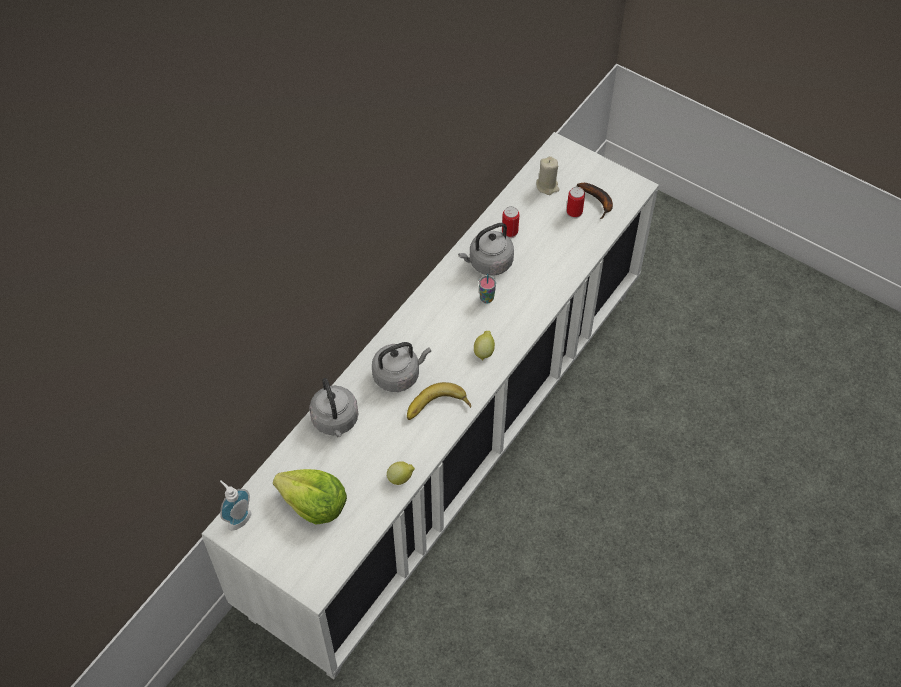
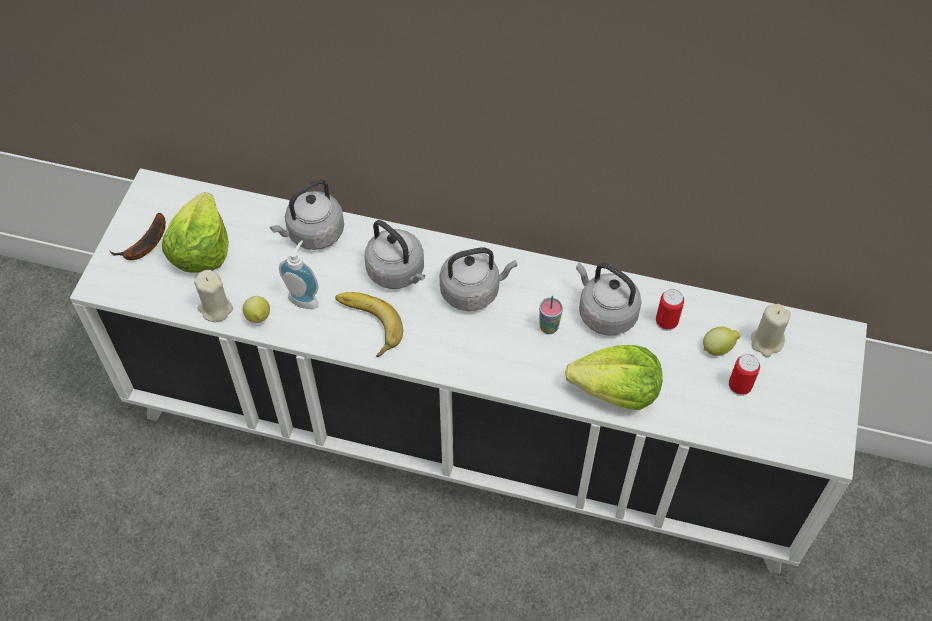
camera: 70 degrees right, 0 degrees up
(237, 518) = (165, 190): soap dispenser -> soap dispenser (305, 298)
(378, 506) = (215, 309): none -> beige candle
(436, 333) = (473, 291): none -> grey kettle
(484, 351) = (468, 348): lemon -> lemon (718, 349)
(552, 278) = (616, 391): none -> lettuce
(598, 201) = (775, 410): banana -> banana (145, 245)

